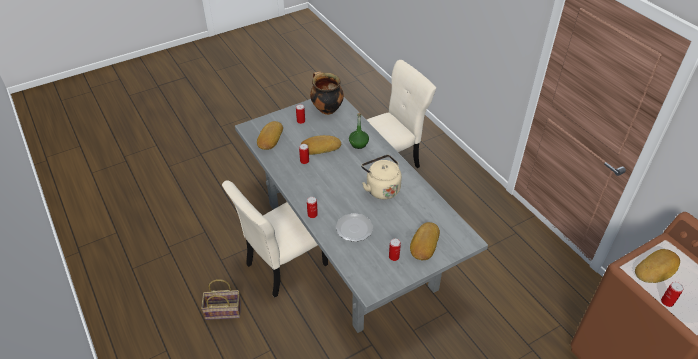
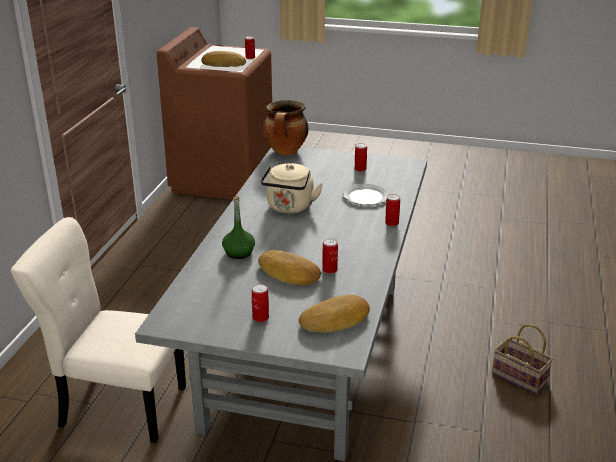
camera: 135 degrees left, 15 degrees down
(283, 266) = (406, 377): beige chair -> none
(326, 109) = (200, 313): cooking pot -> cooking pot (286, 152)
(424, 243) = (321, 164): bread -> none

